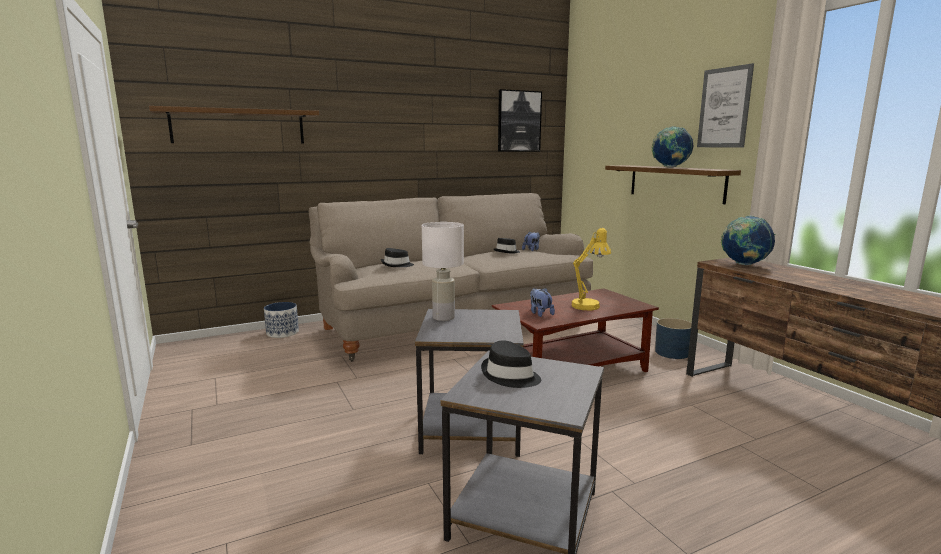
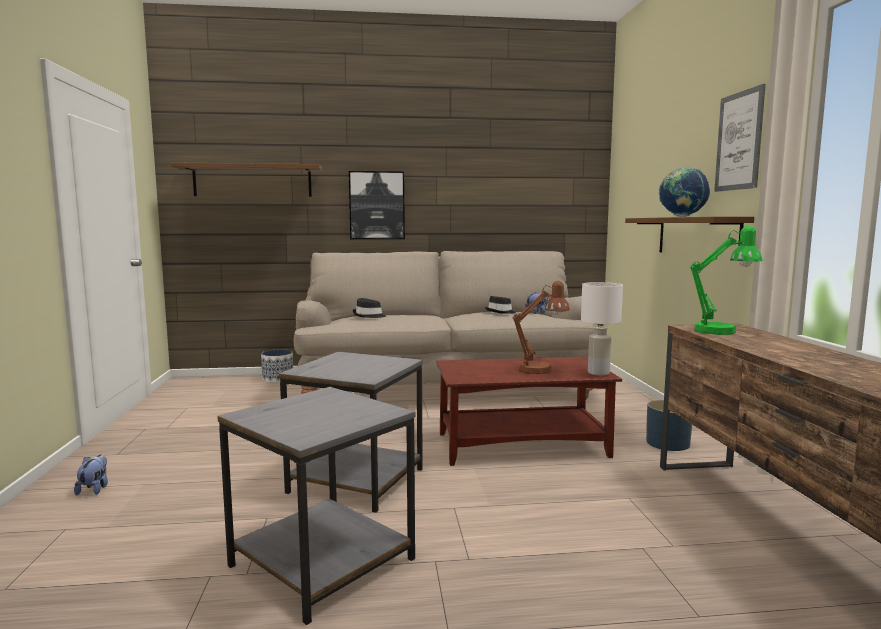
camera: 20 degrees right, 5 degrees down
(444, 318) = (338, 359): white table lamp -> white table lamp (598, 373)
(510, 376) = (309, 407): black hat -> none
(519, 121) = (548, 173): picture -> picture (377, 205)
(540, 313) = (473, 371): plush toy -> plush toy (94, 489)
(589, 305) = (541, 369): yellow table lamp -> brown table lamp
(744, 265) = (722, 331): globe -> green table lamp

